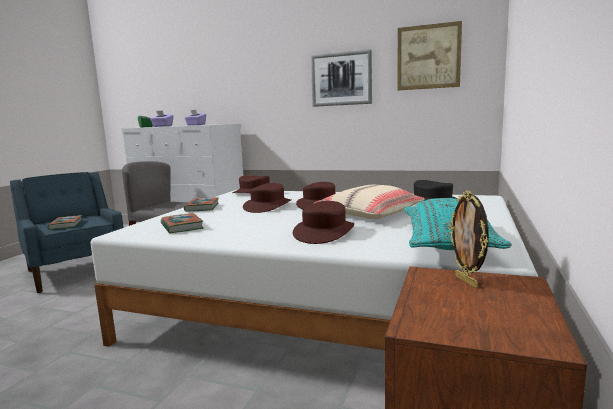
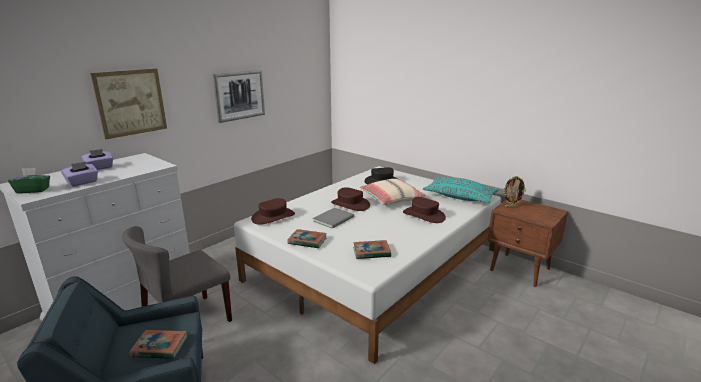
camera: 70 degrees left, 10 degrees up
(268, 206) = (335, 219): brown hat -> grey book
(428, 57) = (295, 76): picture -> picture (131, 102)

